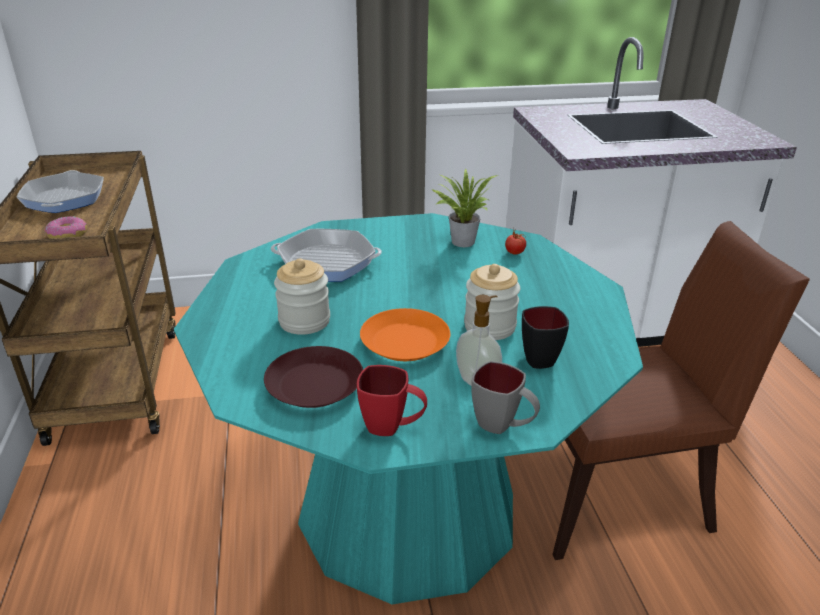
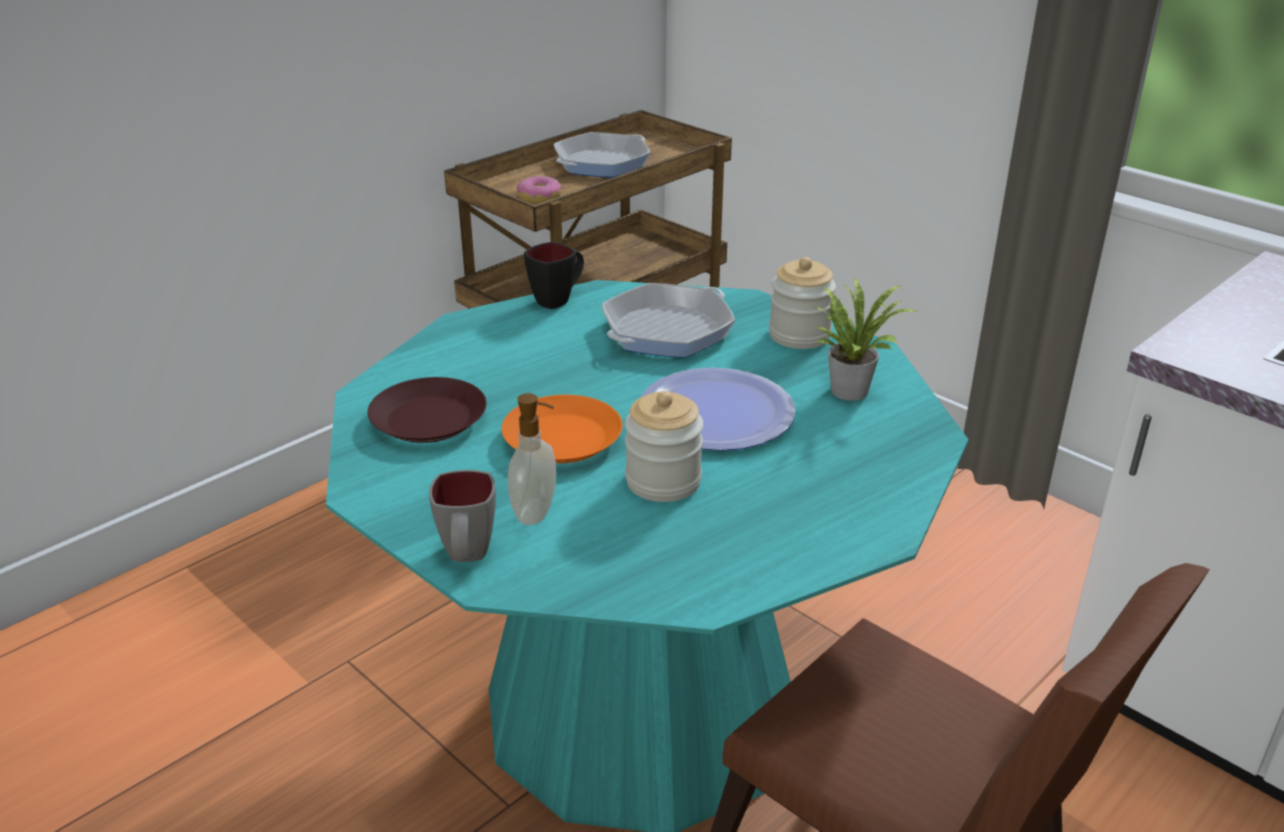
camera: 55 degrees right, 0 degrees up
(304, 321) = (533, 368): jar -> jar (799, 335)
(326, 262) = (667, 330): frying pan -> frying pan turned 75 degrees clockwise
(392, 428) = (401, 490): red mug -> none
(438, 284) = (716, 413): none -> plate
(514, 253) = (879, 437): tomato -> none
(537, 356) = (637, 536): black mug -> black mug (558, 299)

